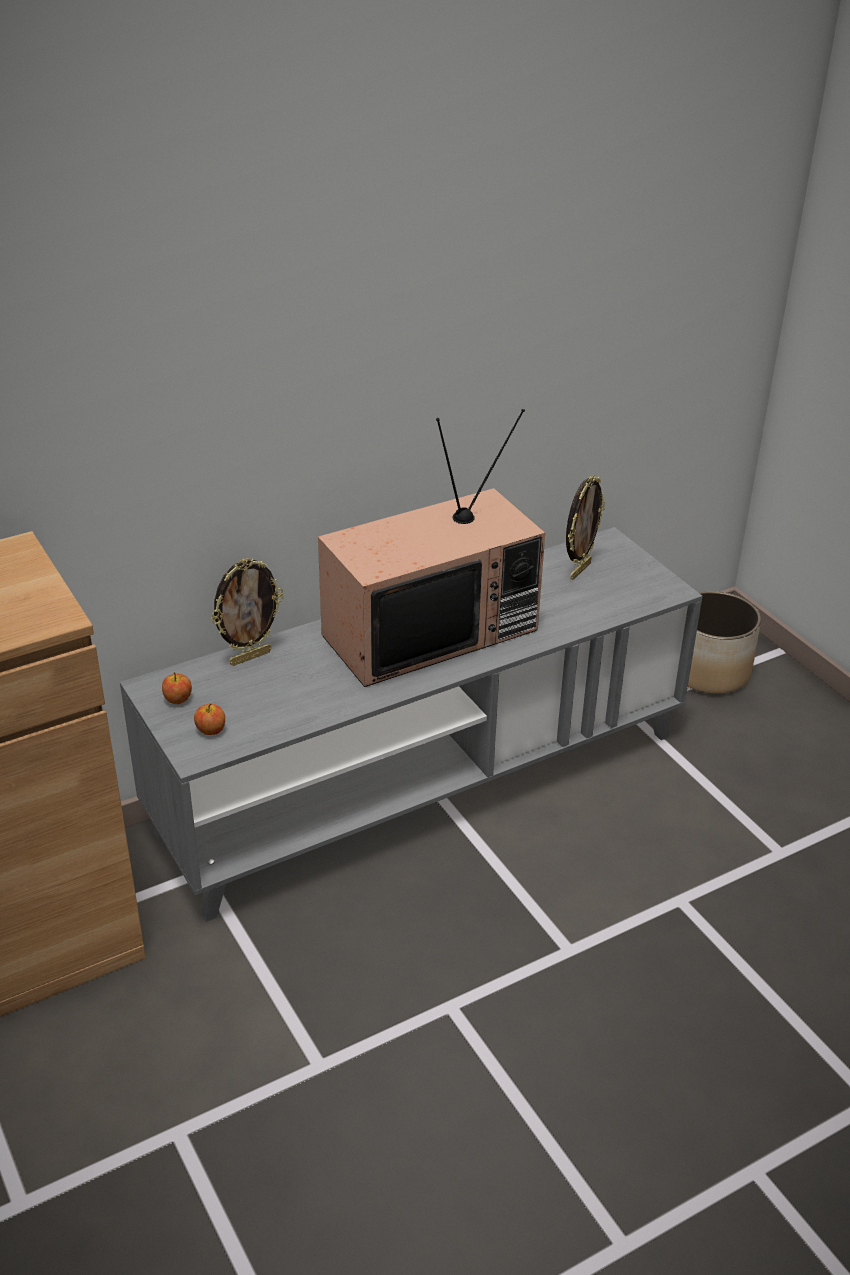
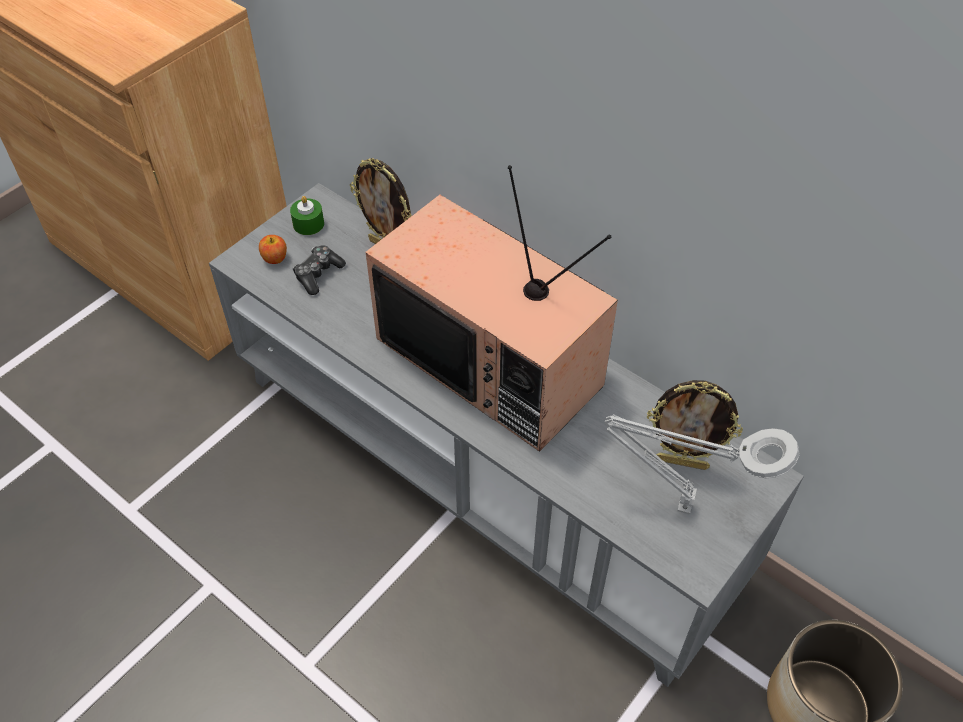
camera: 70 degrees right, 15 degrees up
(178, 699) = (308, 224): apple -> green candle
(255, 706) = (318, 274): none -> game controller
(616, 583) = (678, 506): none -> grey table lamp

